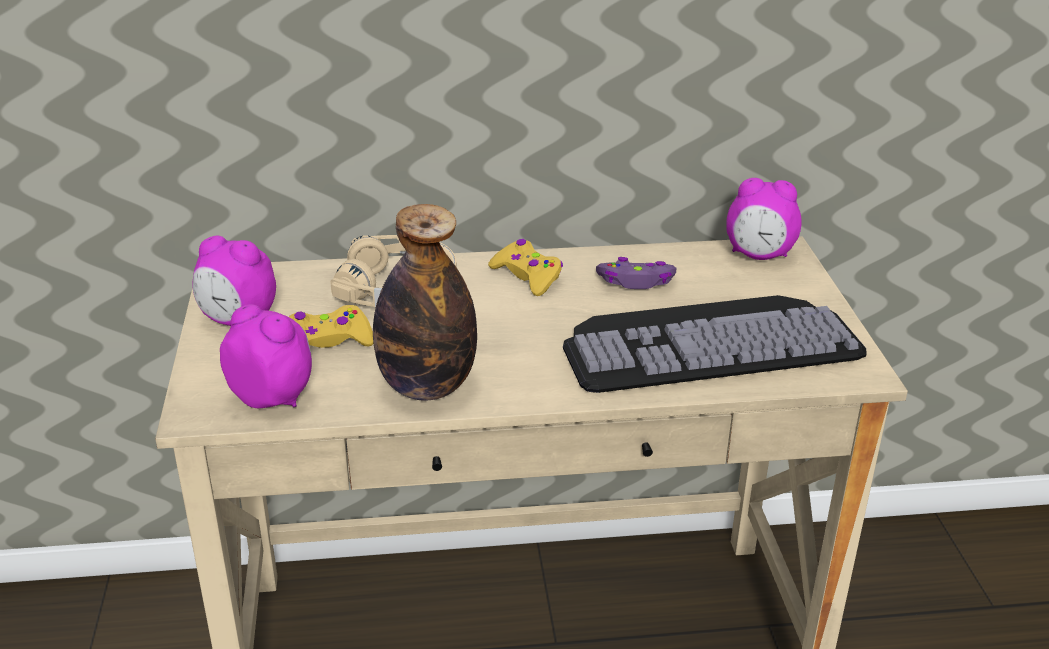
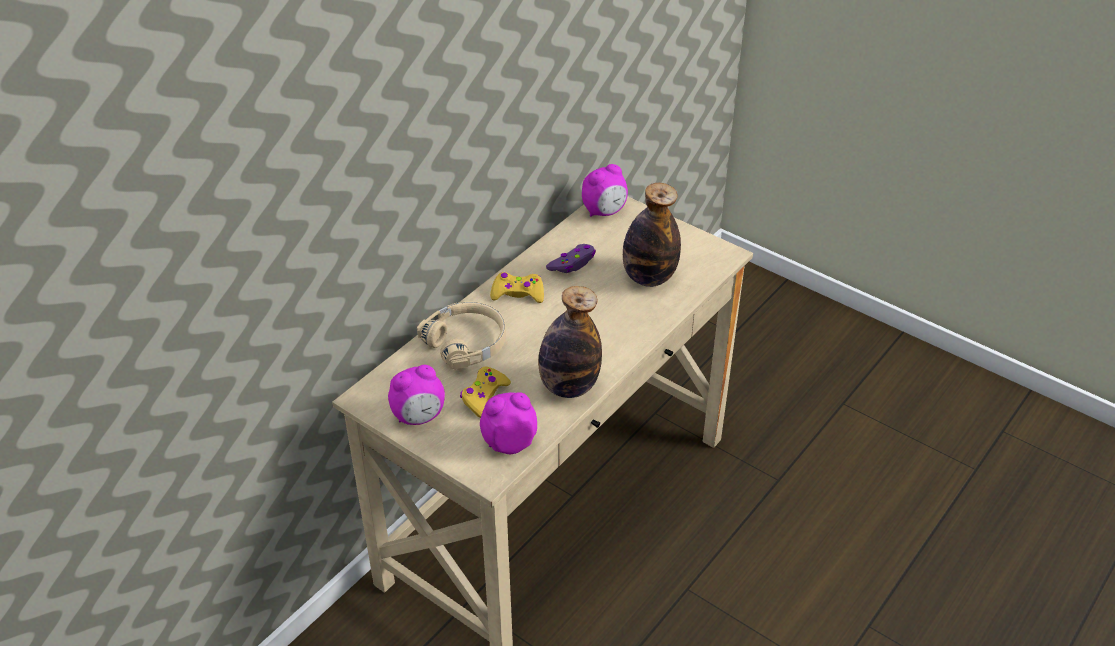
camera: 45 degrees left, 10 degrees up
(709, 340) = (649, 277): keyboard -> bottle

